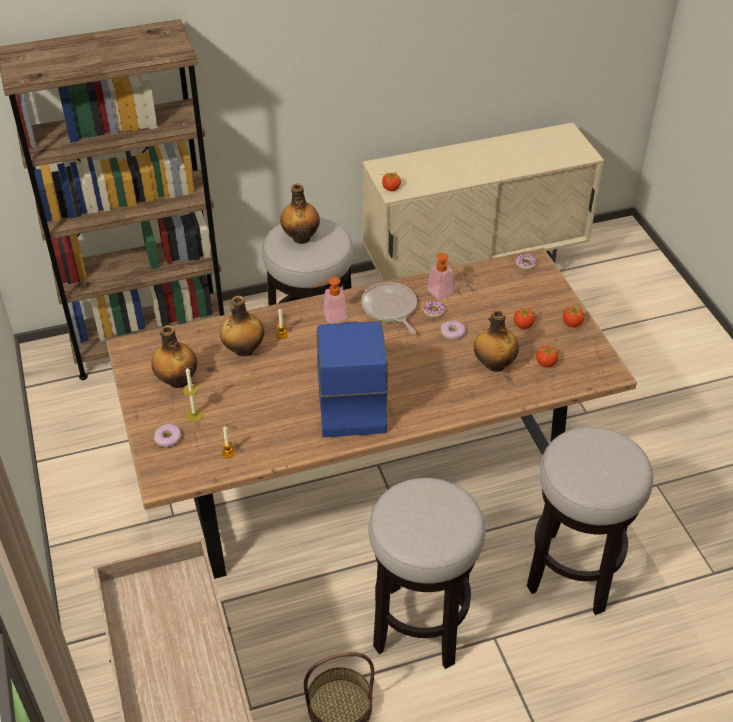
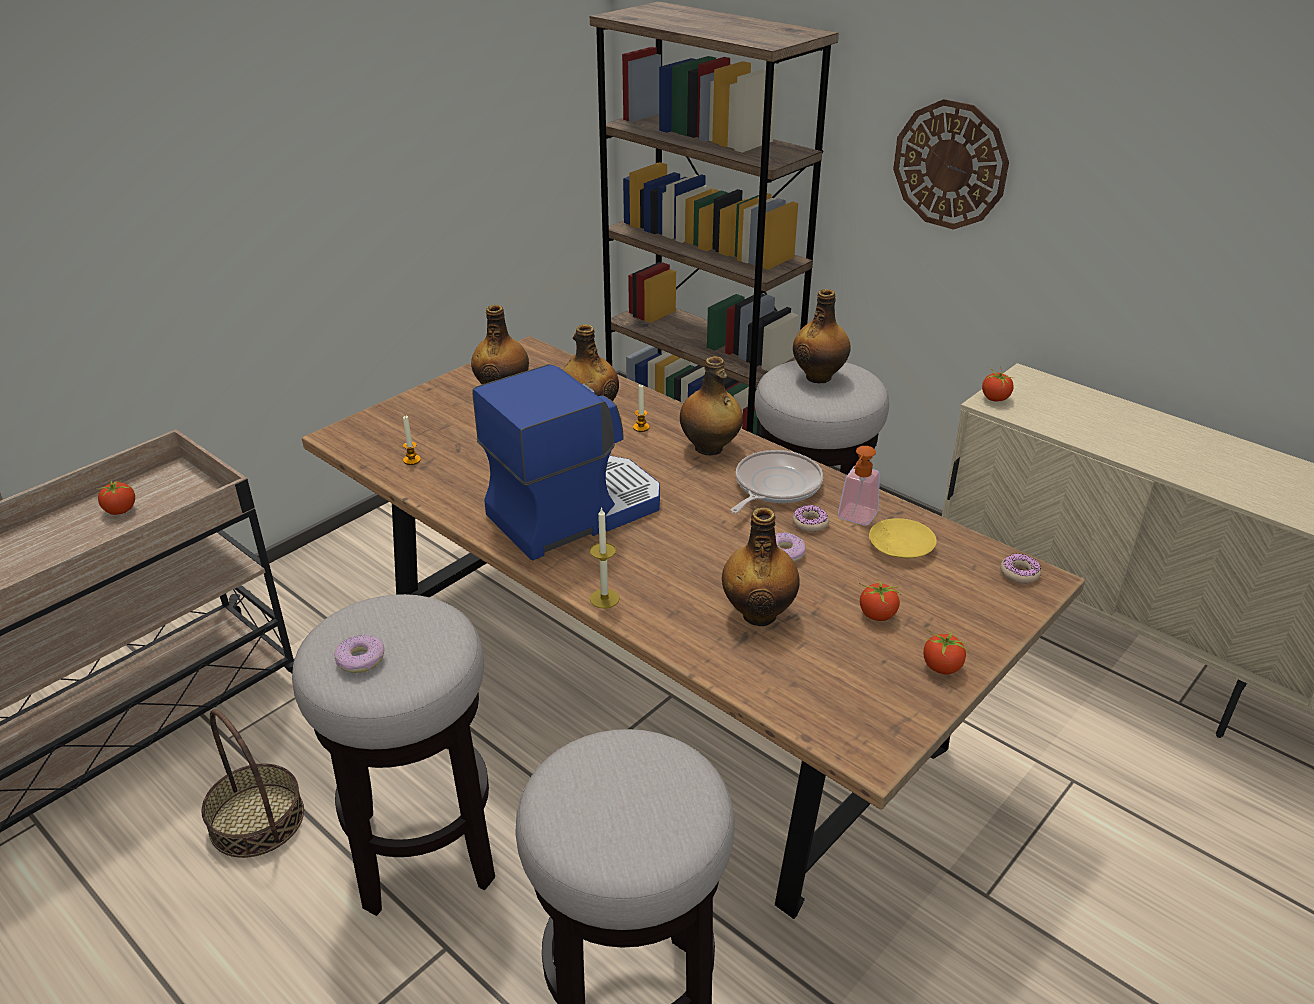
camera: 60 degrees right, 10 degrees down
(168, 438) = (408, 417): donut -> donut (360, 660)
(194, 415) = (457, 419): candle -> candle (604, 598)
(283, 69) = (950, 165): none -> wall clock
(330, 316) = (709, 448): soap dispenser -> bottle
(477, 290) = (900, 546): none -> yellow plate
(546, 363) = (816, 667): tomato -> tomato (121, 510)

